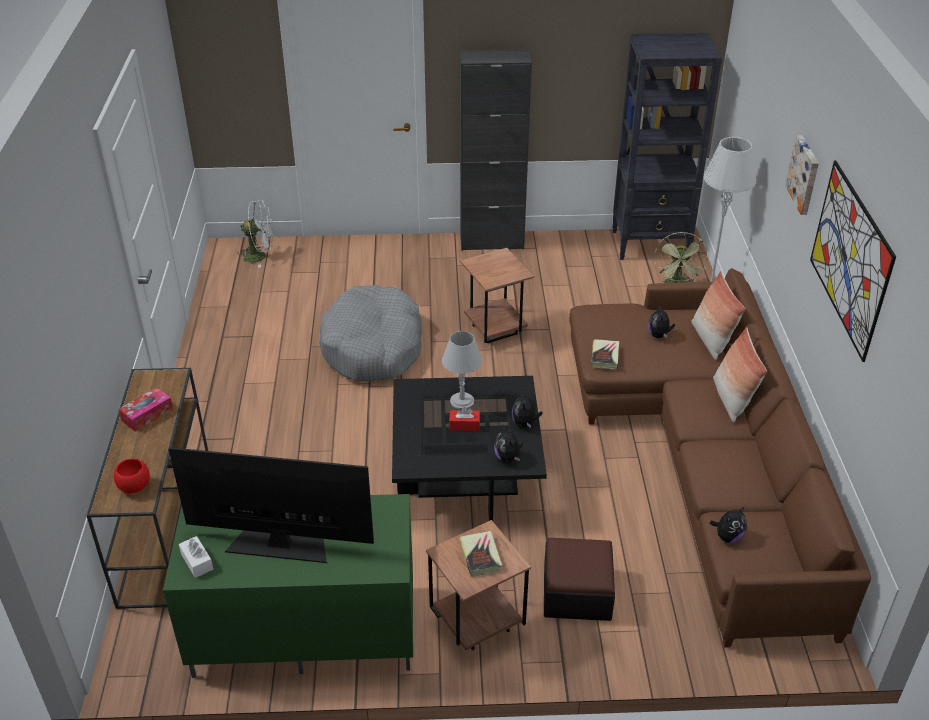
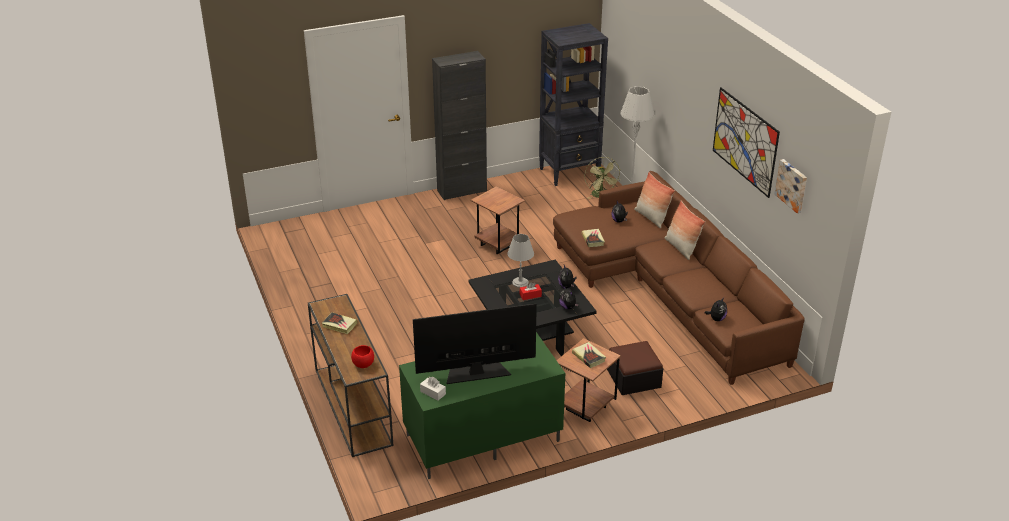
camera: 20 degrees left, 5 degrees down
(147, 414) = (339, 325): tissue box -> book
(260, 256) = (300, 231): white fan -> none
(373, 347) = (421, 272): grey dog bed -> none
(805, 174) = (696, 100): picture -> picture (792, 185)

